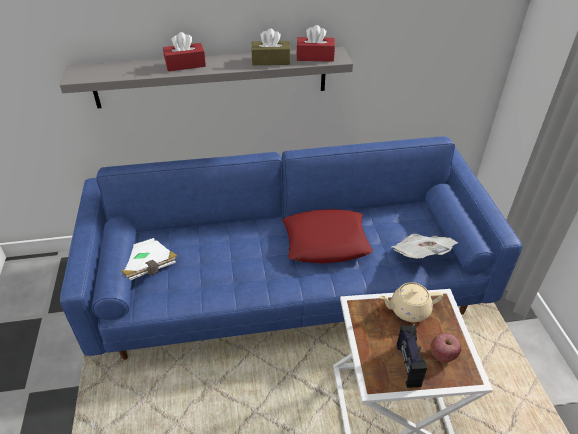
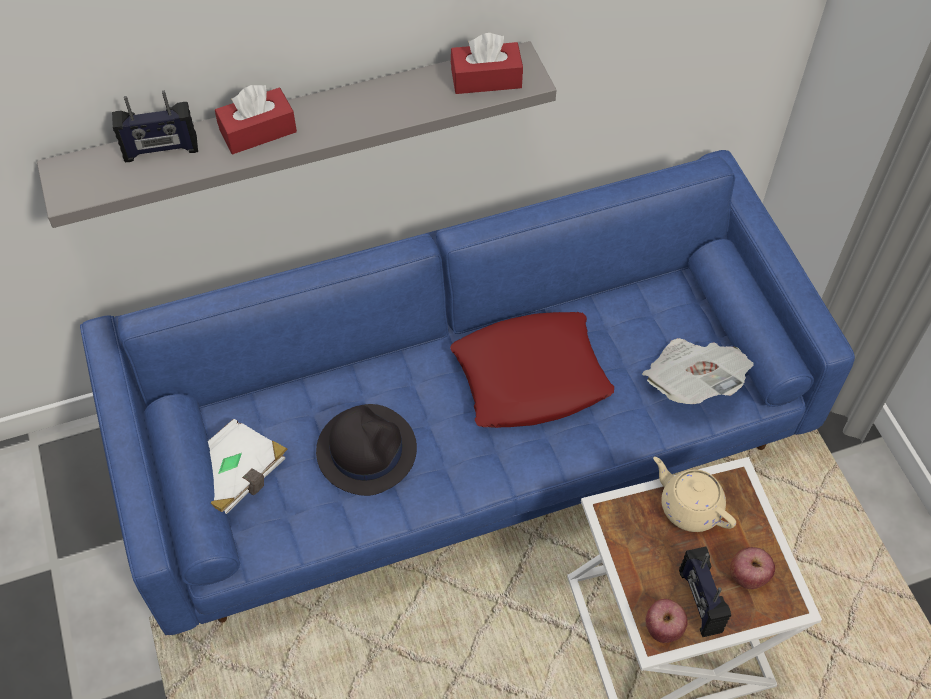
camera: 10 degrees left, 15 degrees up
(131, 67) = (161, 150): none -> radio
(222, 264) = (366, 449): none -> black hat
(271, 60) = (409, 100): brown tissue box -> none
(380, 378) = (663, 628): none -> apple
(408, 310) = (689, 506): beige teapot -> beige teapot turned 60 degrees clockwise

